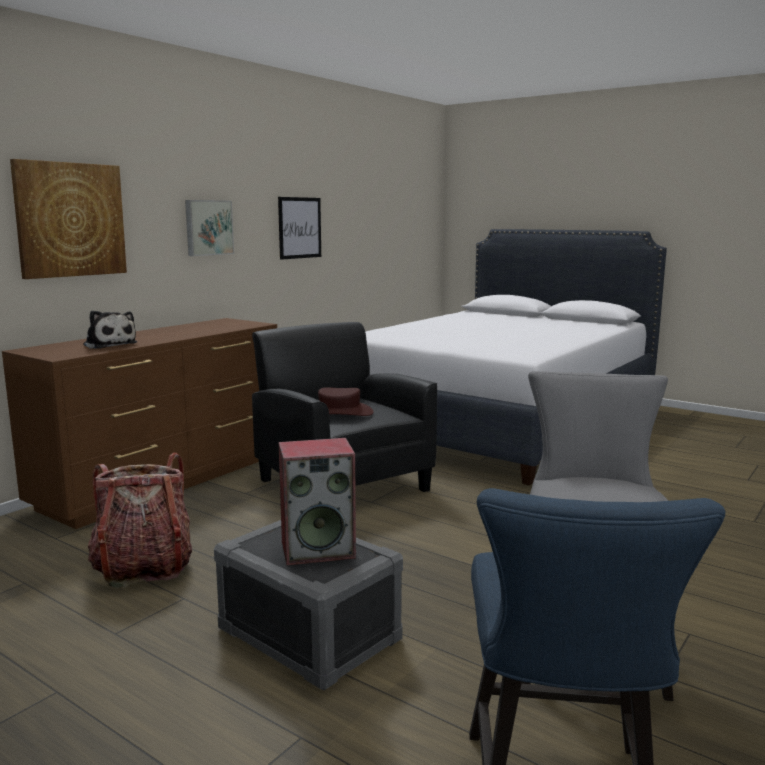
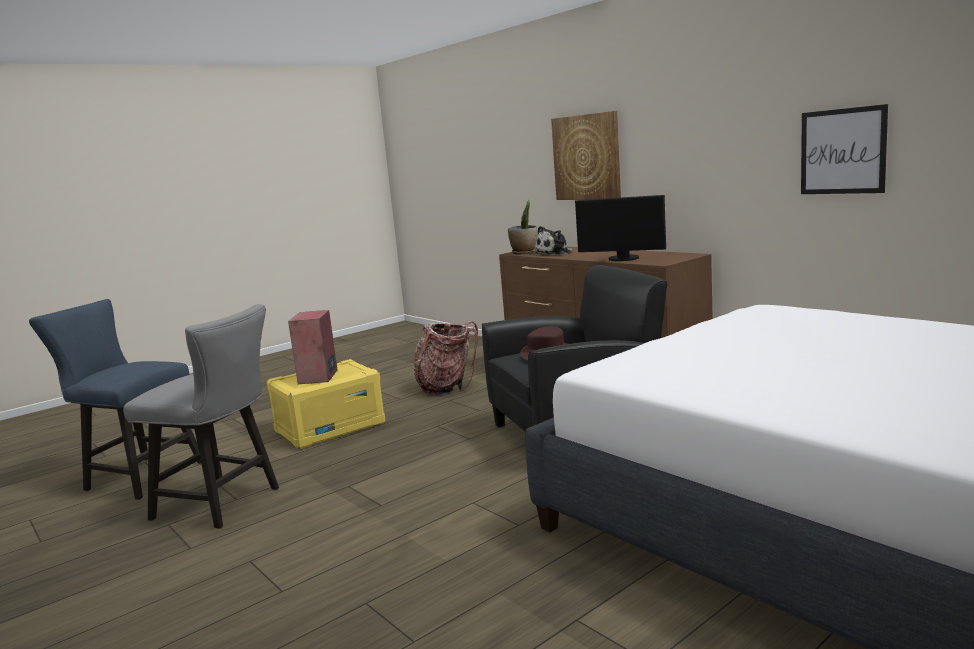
camera: 105 degrees right, 0 degrees up
(70, 353) = (524, 252): none -> potted plant
(208, 227) = (701, 158): picture -> none
(216, 330) = (623, 259): none -> monitor
(307, 635) = (330, 427): grey storage box -> yellow storage box

